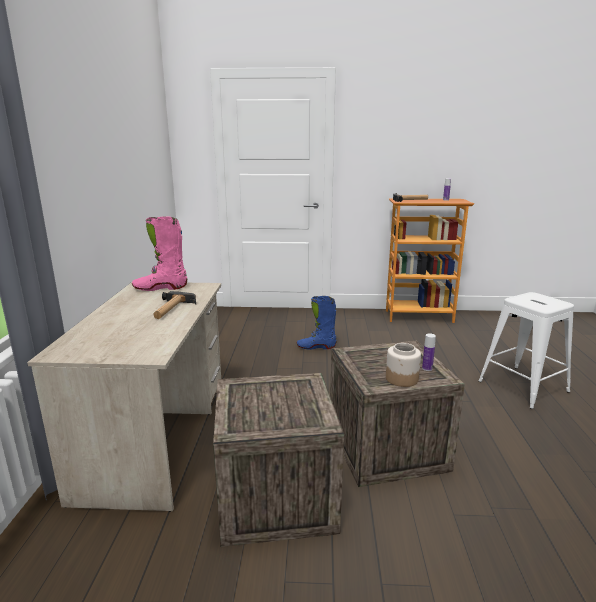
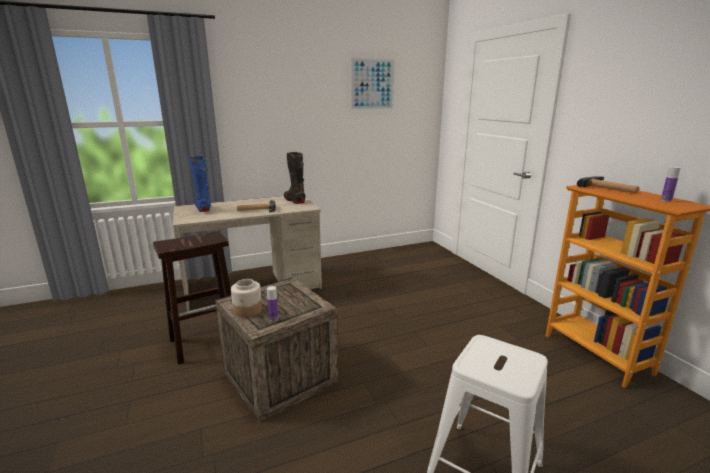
camera: 65 degrees right, 0 degrees up
(135, 119) = (372, 84): none -> picture
(160, 288) = (294, 200): pink boot -> black boot
(276, 497) = (206, 341): crate -> brown stool
(316, 347) = (426, 307): blue boot -> blue boot (203, 208)

